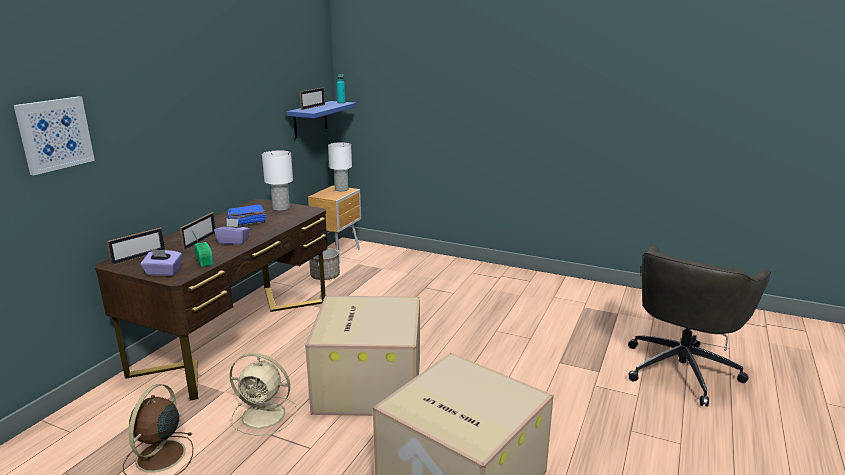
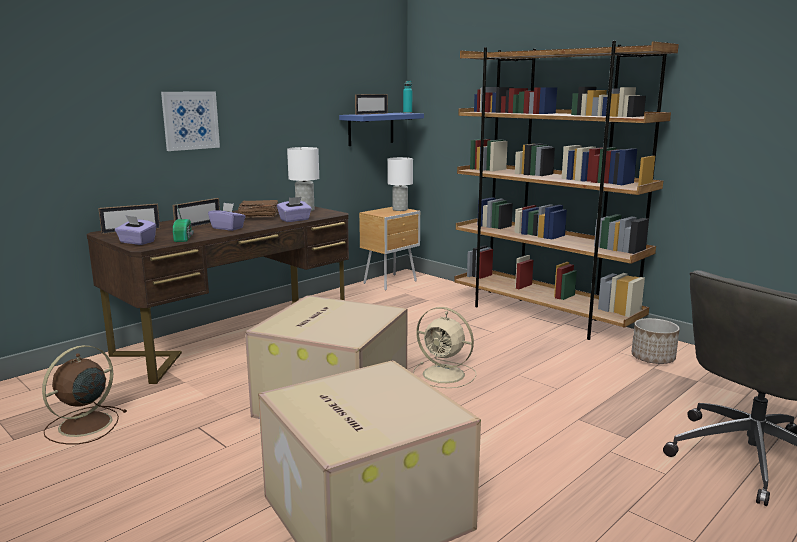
camera: 20 degrees right, 5 degrees down
(55, 134) = (59, 95): picture -> picture (190, 120)
(246, 222) = (258, 216): blue book -> brown book
(265, 415) = (206, 409): beige fan -> beige fan (445, 375)
(285, 223) = (295, 220): none -> purple tissue box
(325, 276) = (362, 299): planter -> planter (653, 358)
(482, 271) = (543, 315): none -> brown bookcase

